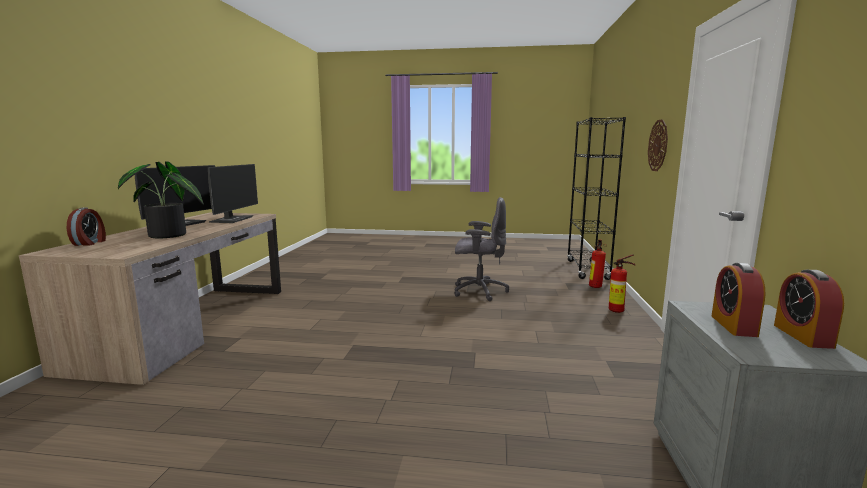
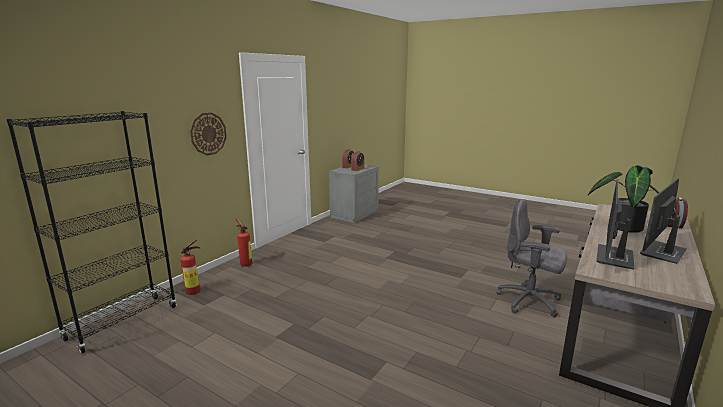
camera: 155 degrees left, 5 degrees up
(478, 291) = (311, 314): grey office chair -> grey office chair (530, 302)

